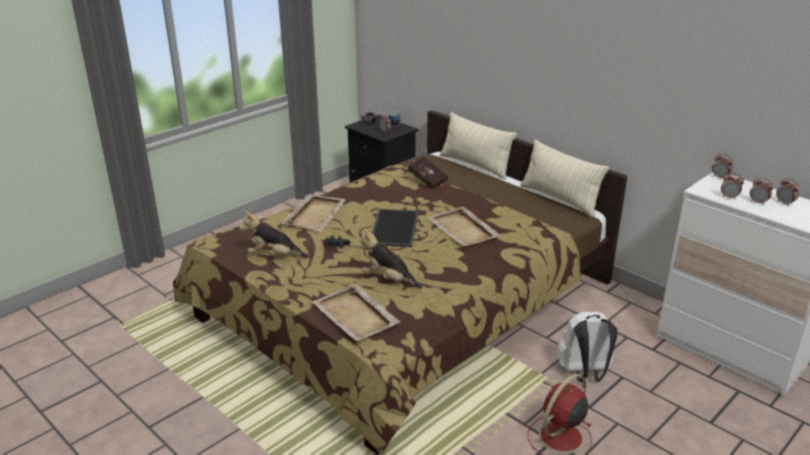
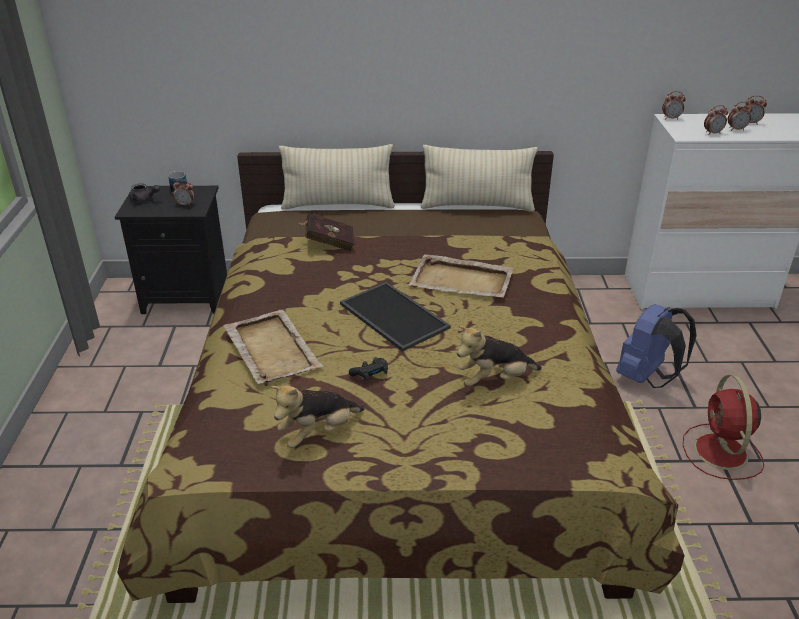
camera: 45 degrees left, 5 degrees up
(355, 315) = (541, 445): beige tray -> none
(584, 373) = (646, 378): white backpack -> blue backpack

